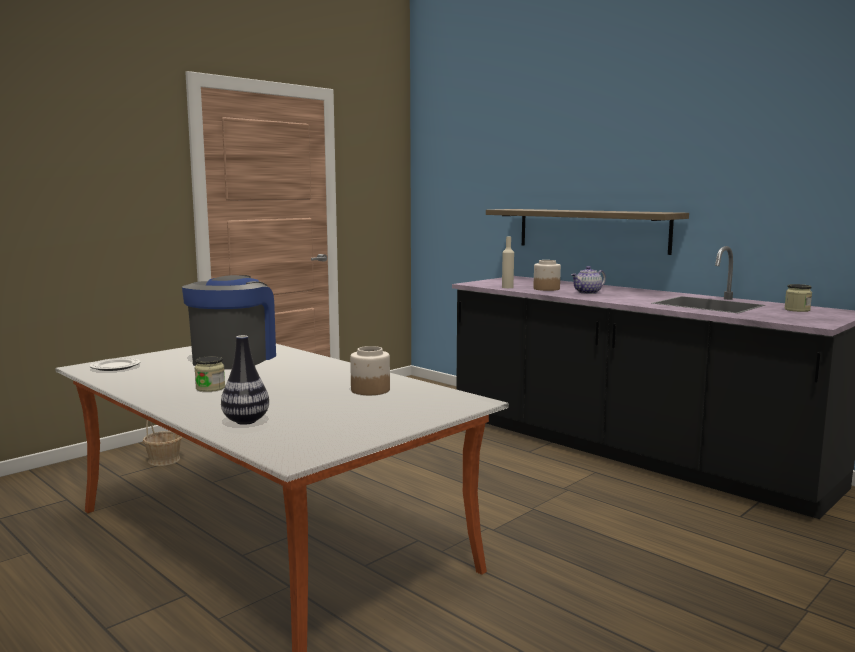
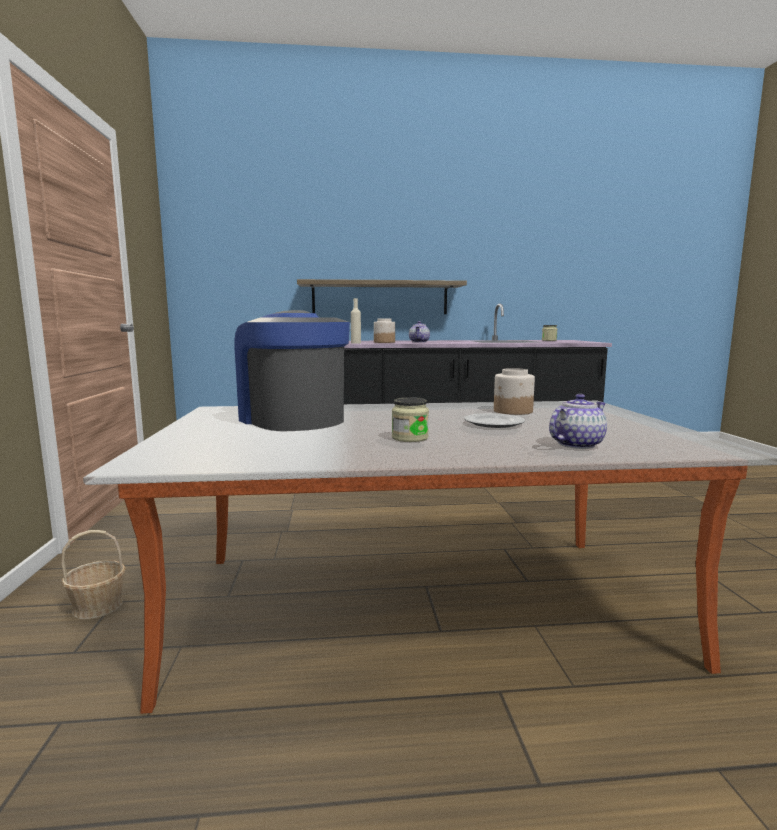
camera: 50 degrees left, 0 degrees up
(115, 367) = (189, 453): plate -> plate (494, 423)
(246, 421) = (575, 444): vase -> teapot

